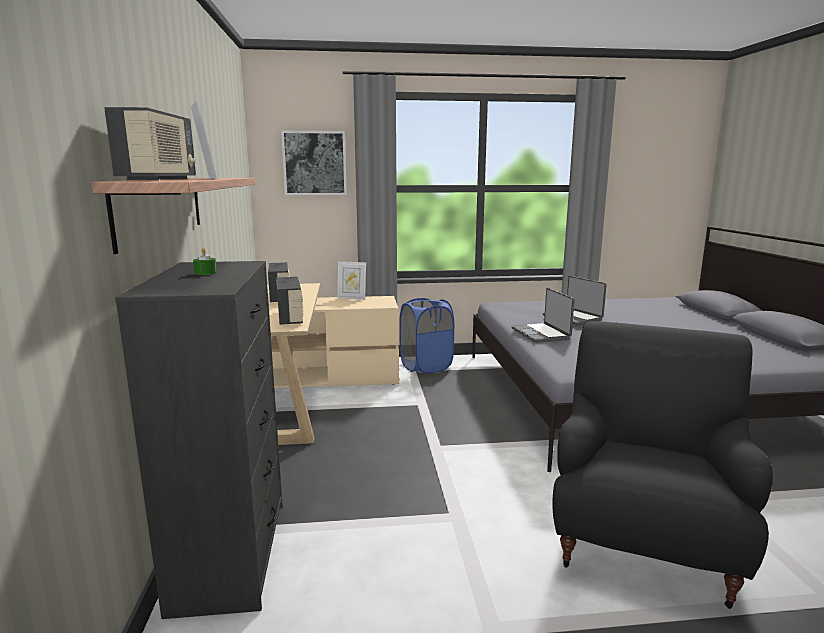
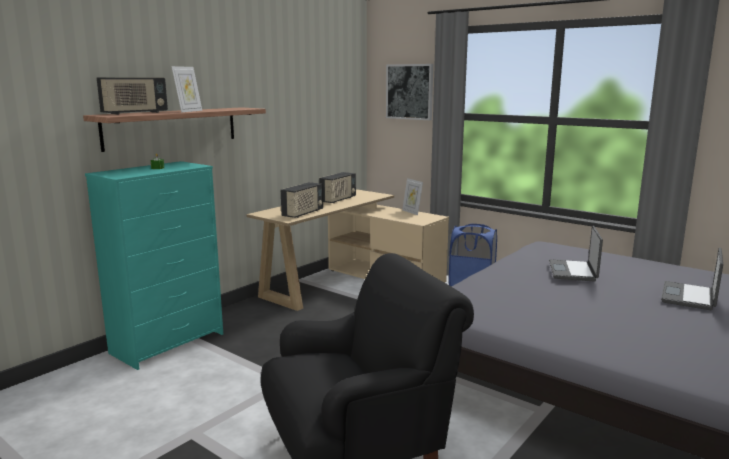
camera: 45 degrees right, 0 degrees up
(231, 553) = (169, 343): black dresser -> turquoise dresser
(541, 334) = (500, 275): laptop -> laptop (690, 297)

